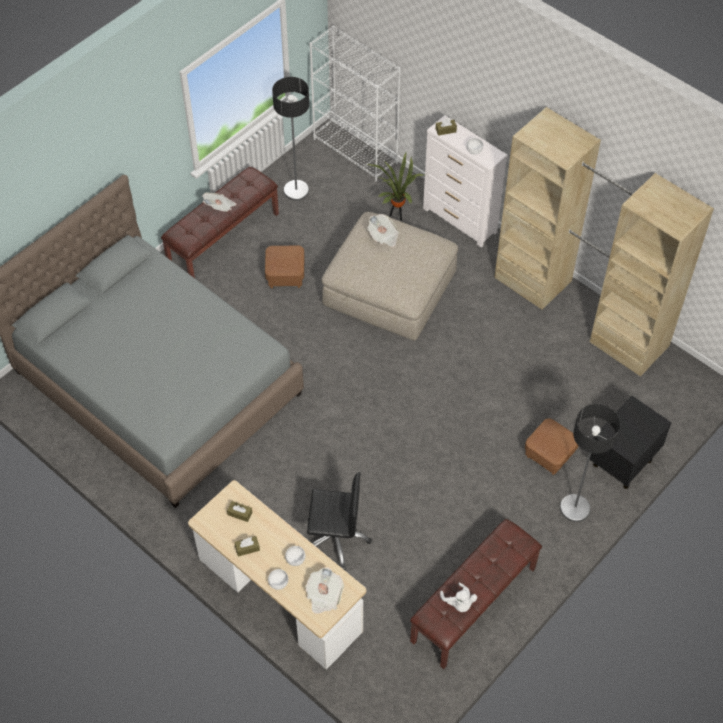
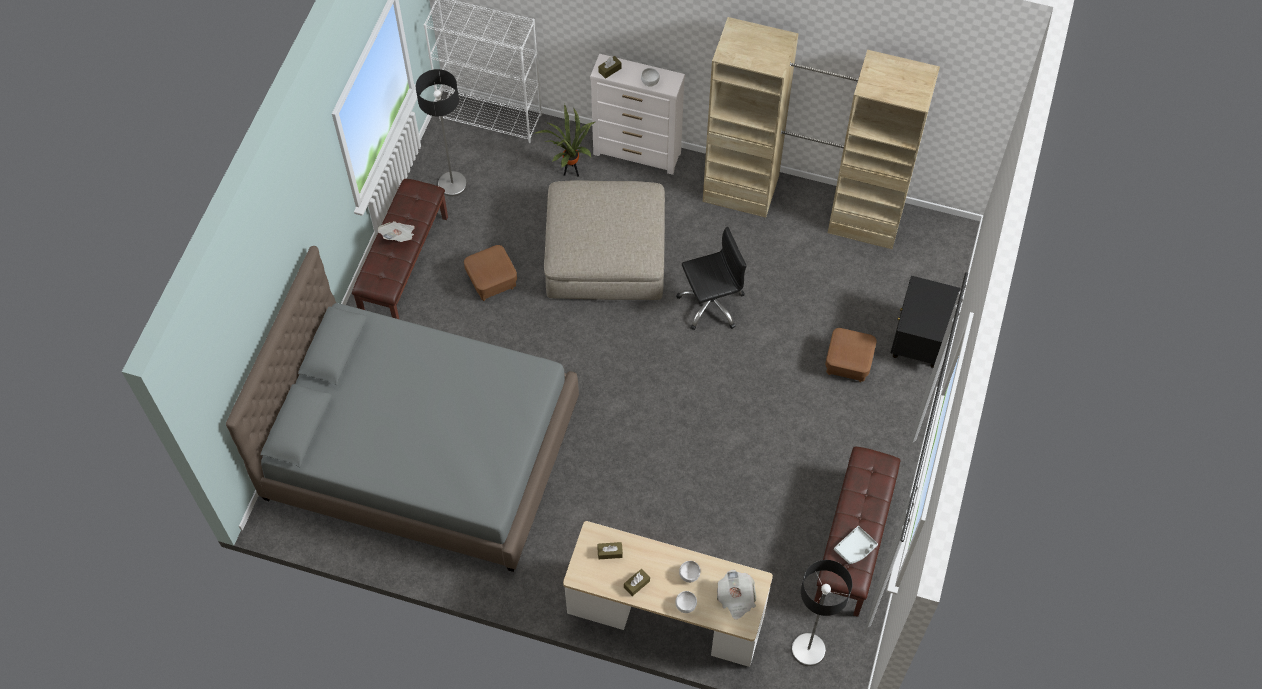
camera: 25 degrees left, 5 degrees up
(336, 539) = (689, 534): black office chair -> black office chair (711, 304)
(383, 236) = (587, 204): newspaper -> none
(459, 603) = (855, 548): white plush toy -> white tray
(575, 508) = (898, 407): floor lamp -> floor lamp (808, 650)

